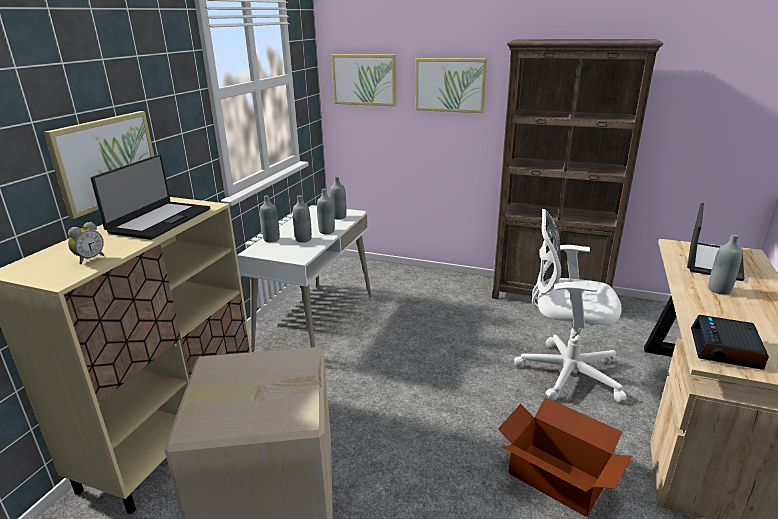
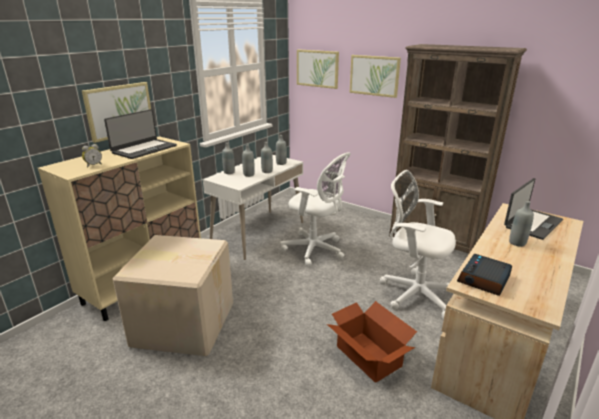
camera: 15 degrees right, 0 degrees up
(407, 333) = (315, 250): none -> white office chair

